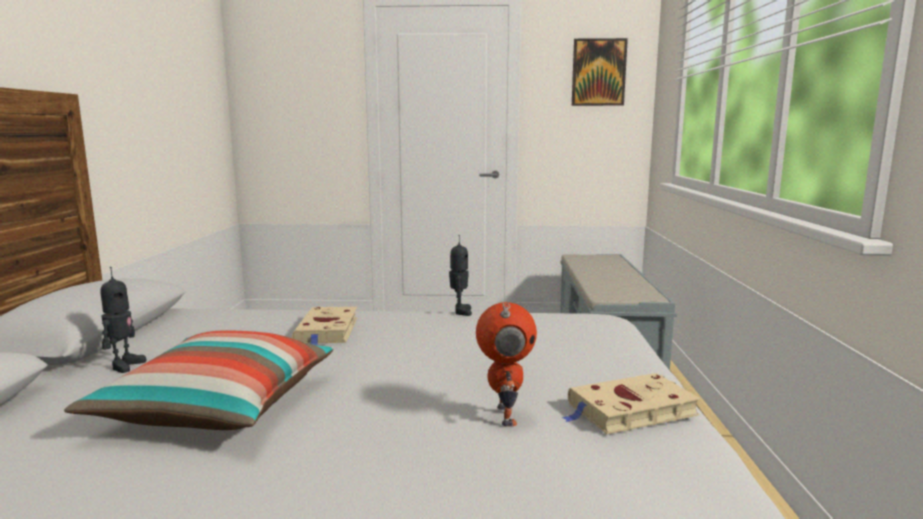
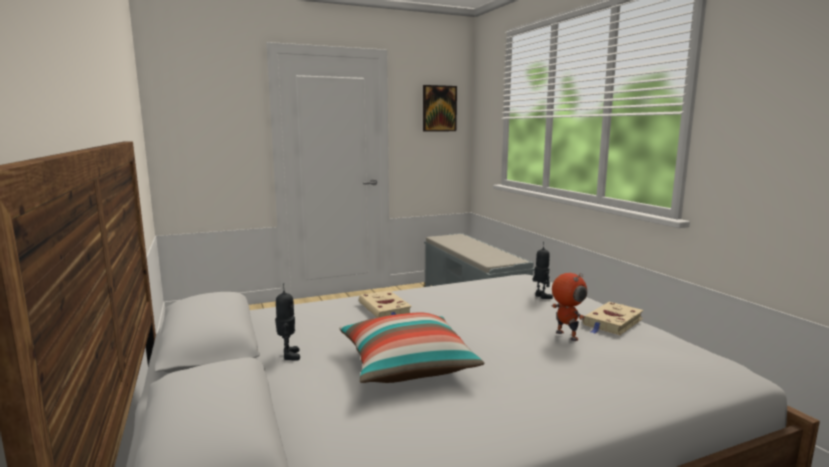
camera: 25 degrees left, 0 degrees up
(460, 312) = (445, 284): toy robot -> toy robot (541, 296)

